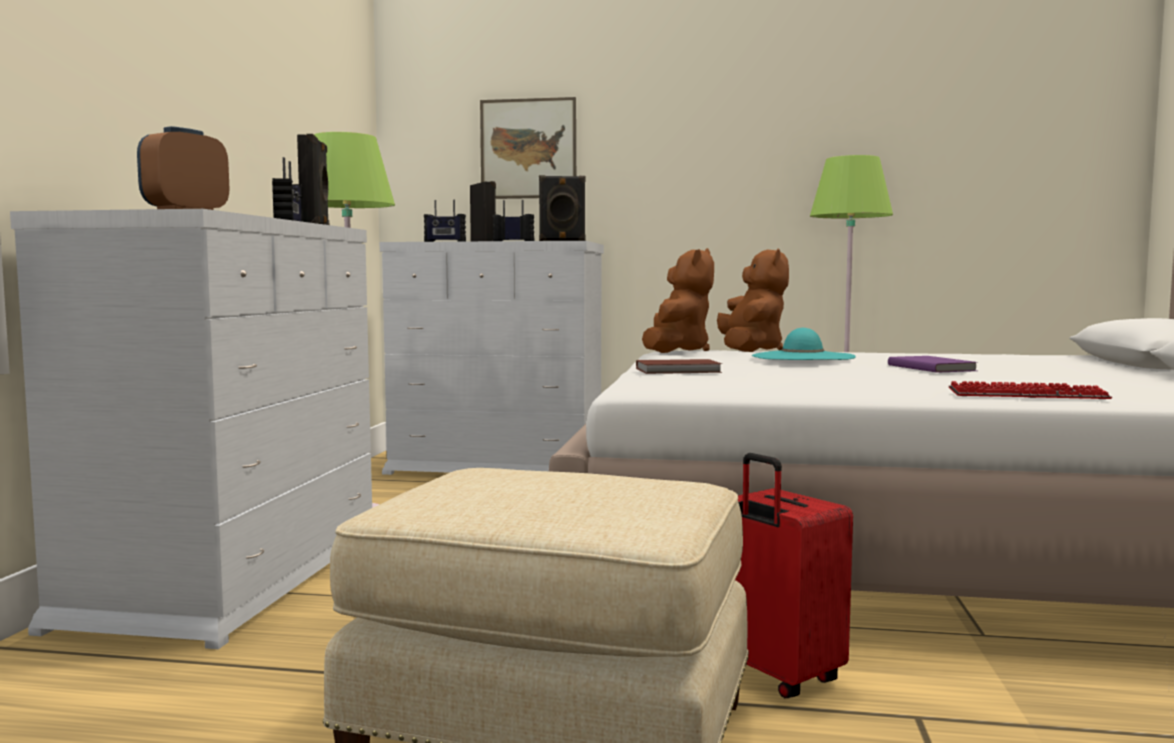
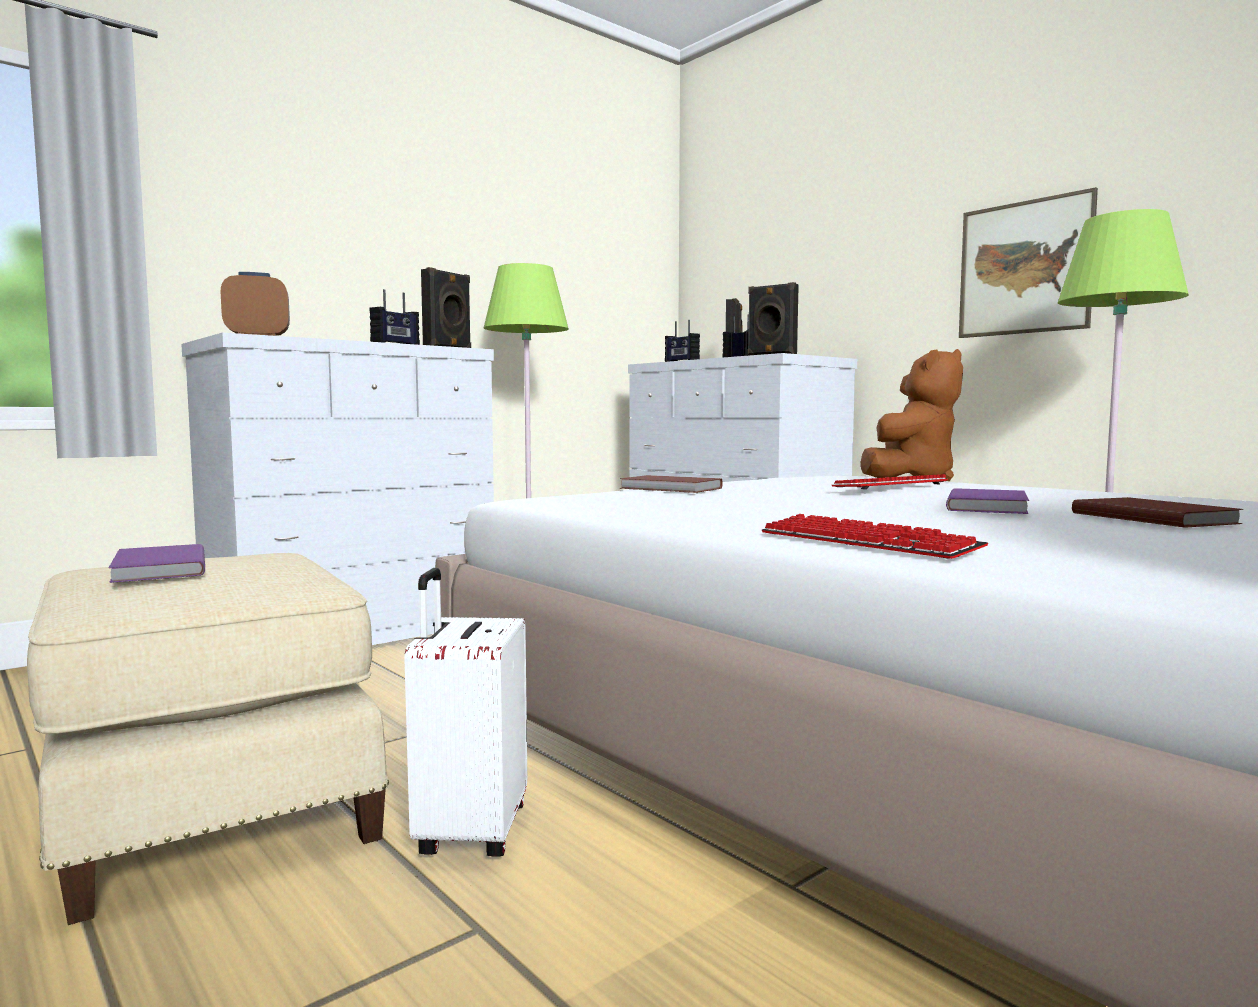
camera: 40 degrees right, 0 degrees up
(528, 149) = (794, 261): picture -> picture (1024, 268)
(533, 493) = (157, 569): none -> purple book
(676, 351) = (822, 475): brown plush toy -> none
(776, 676) = (469, 832): red suitcase -> white suitcase
(803, 357) = (891, 485): turquoise hat -> keyboard
(1022, 368) = (1153, 518): none -> brown book

